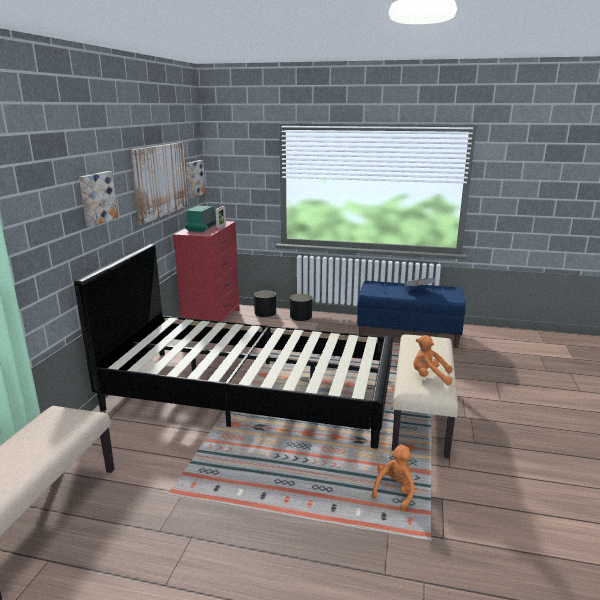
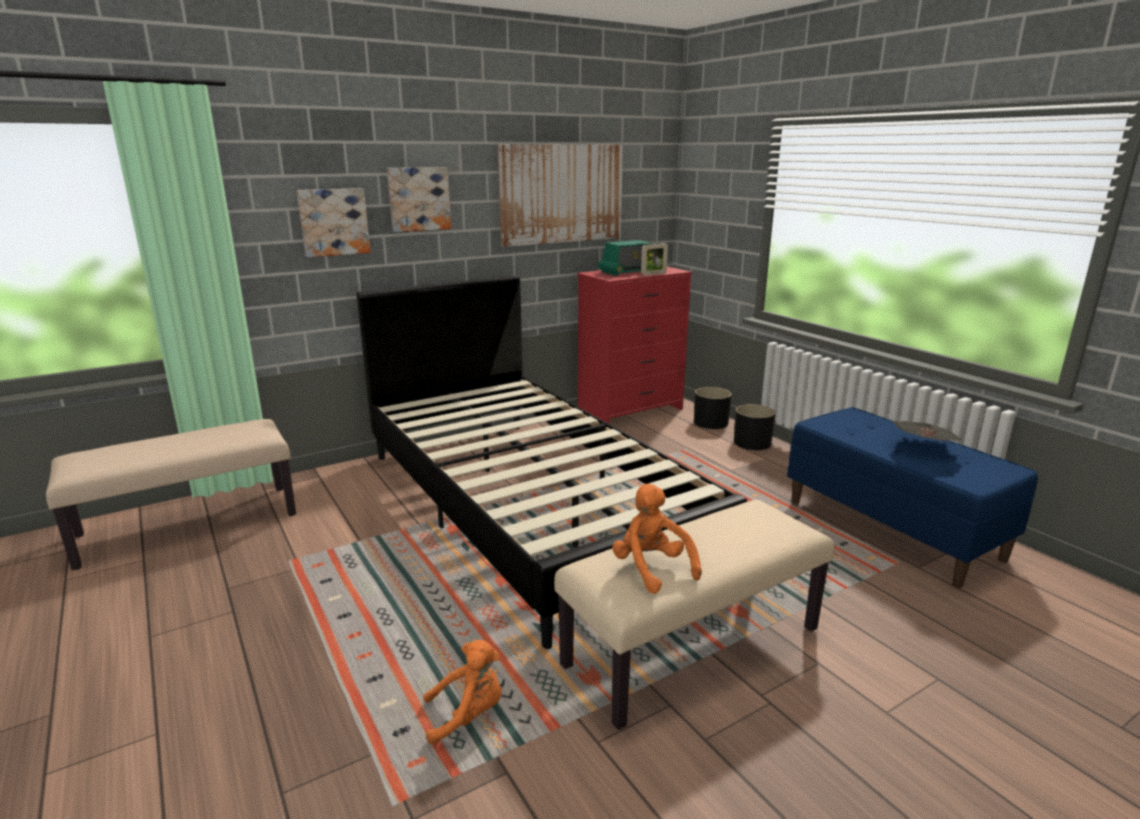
camera: 45 degrees right, 0 degrees up
(194, 178) = (648, 201): picture -> picture (333, 222)

